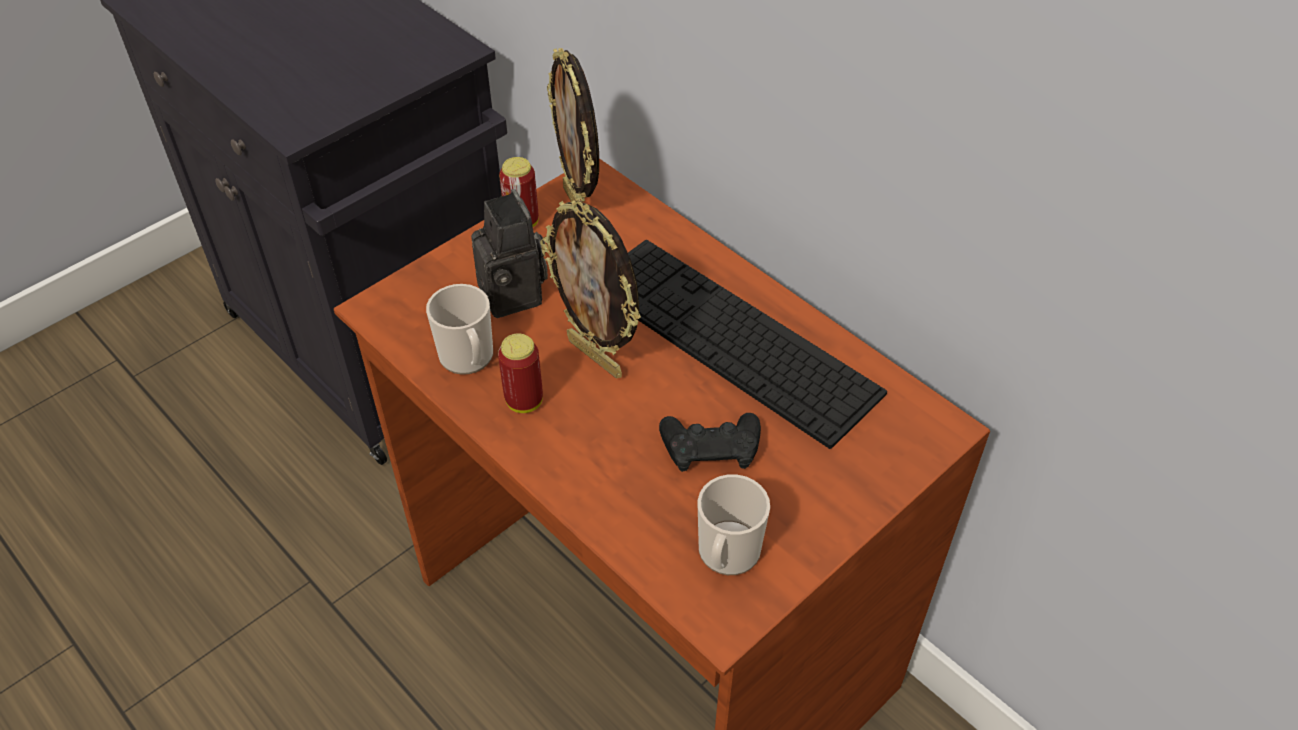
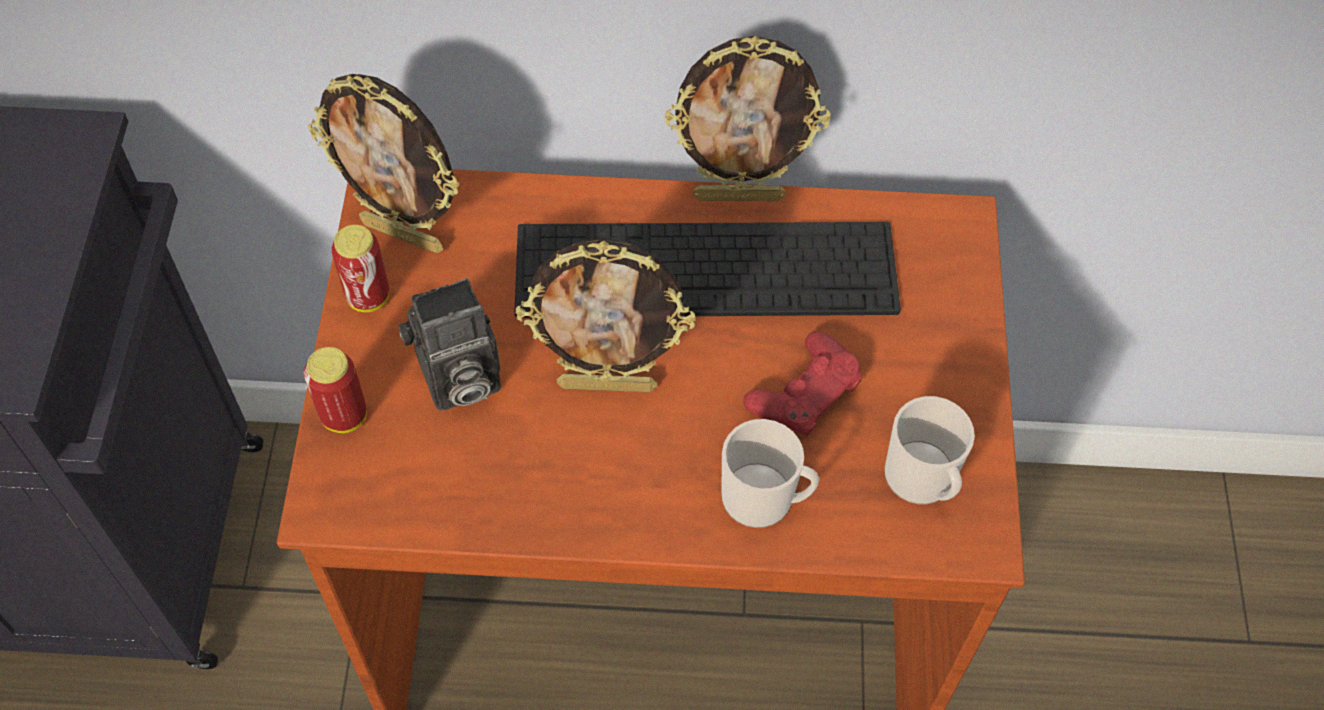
camera: 45 degrees left, 10 degrees up
(468, 359) = (489, 484): mug -> mug (765, 499)
(516, 296) = (457, 381): camera -> camera turned 135 degrees clockwise
(524, 401) = (593, 484): can -> can (344, 416)
(711, 447) = (804, 393): black game controller -> red game controller
(803, 312) = (739, 195): none -> picture frame

